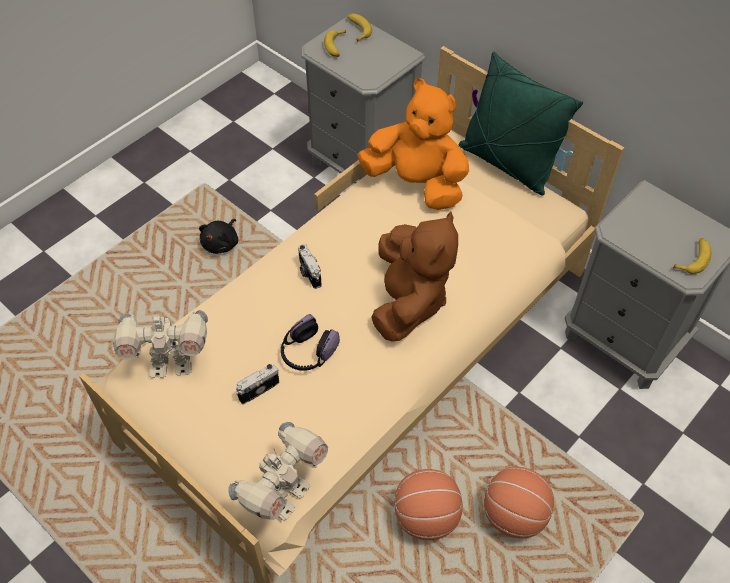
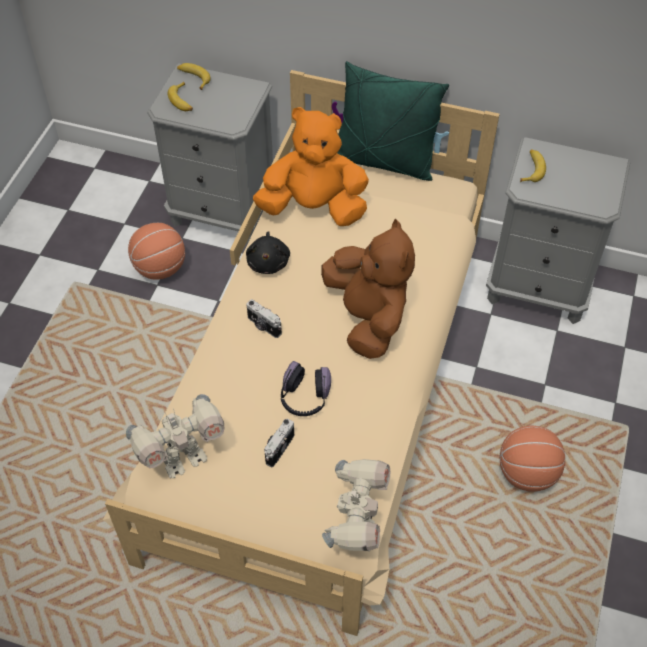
camera: 25 degrees left, 0 degrees up
(222, 243) = (126, 335): black plush toy -> black plush toy (268, 262)
(425, 517) = (455, 507): basketball -> basketball (160, 268)
(693, 259) = (598, 191): banana -> banana (531, 169)

